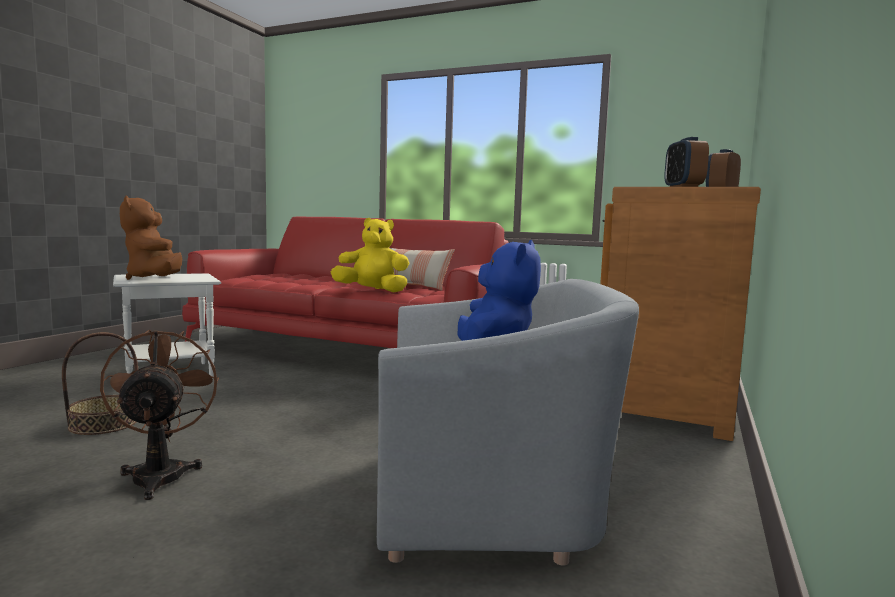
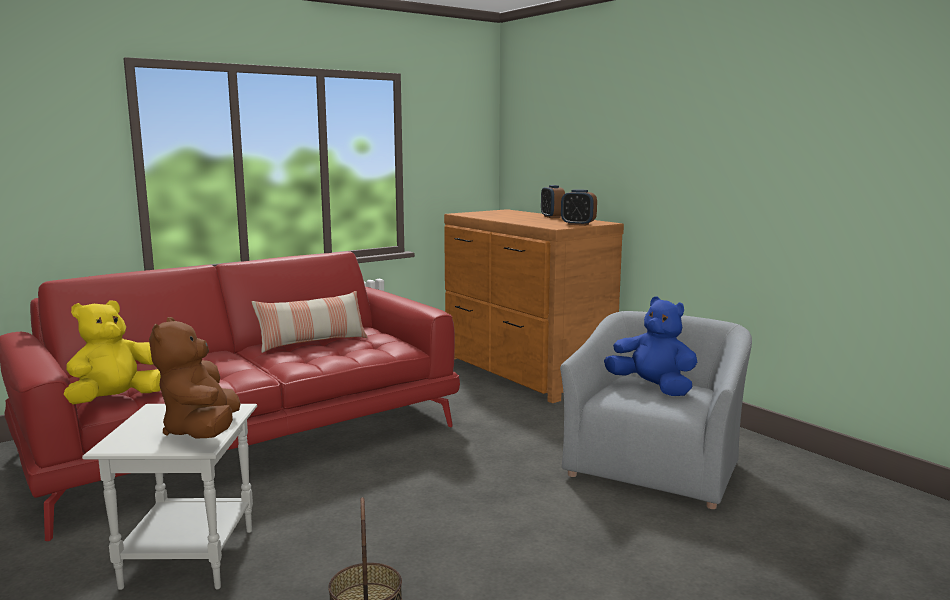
camera: 60 degrees left, 5 degrees up
(155, 279) = (202, 431): brown plush toy -> brown plush toy turned 75 degrees clockwise
(161, 473) = (536, 574): brown fan -> none
(372, 291) = (334, 359): yellow plush toy -> yellow plush toy (115, 400)

